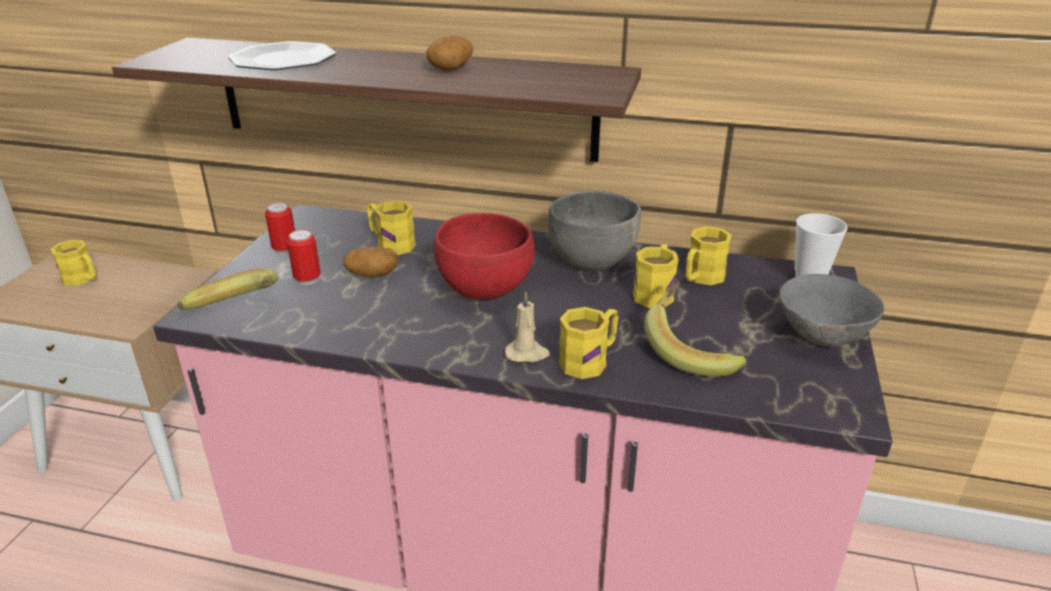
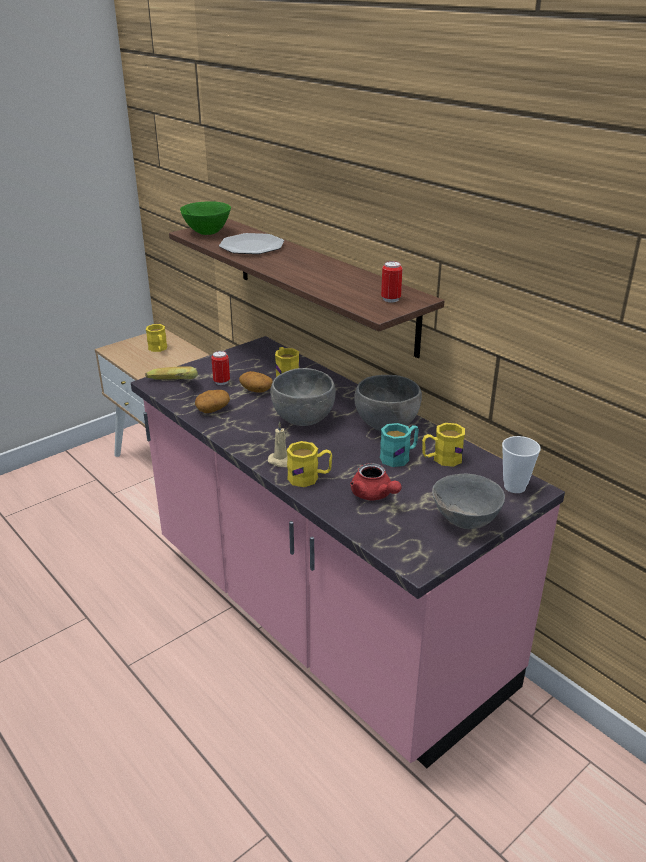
camera: 35 degrees right, 0 degrees up
(180, 57) = (206, 232): none -> green bowl
(285, 249) = (229, 361): can -> can (390, 299)
(450, 68) = (329, 272): potato -> potato (213, 409)
(483, 290) = (303, 419): red bowl -> grey bowl
(655, 292) = (399, 456): yellow mug -> turquoise mug
(691, 349) = (374, 495): banana -> red teapot

